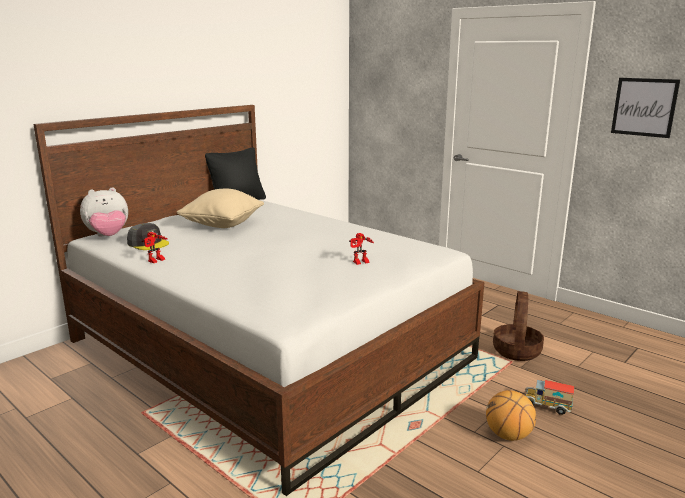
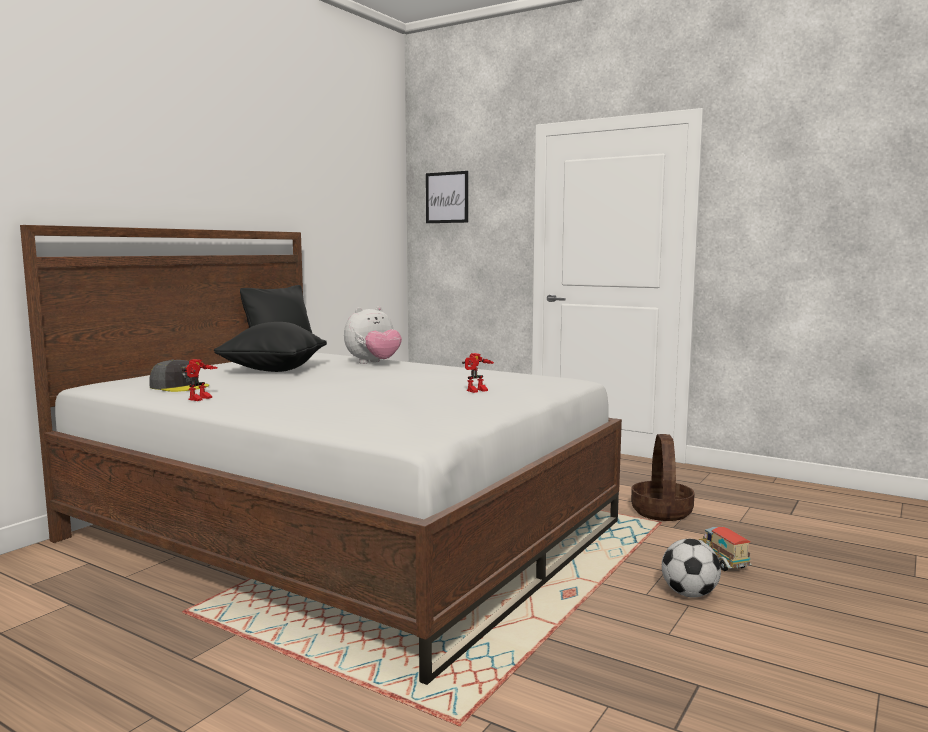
camera: 10 degrees left, 10 degrees down
(108, 236) = (117, 383): plush toy -> plush toy (373, 363)
(222, 225) = (273, 370): beige pillow -> black pillow
(508, 435) = (689, 594): basketball -> football
(547, 406) = (722, 562): toy truck -> toy truck turned 60 degrees clockwise
(644, 107) = (769, 220): picture -> picture (447, 197)

